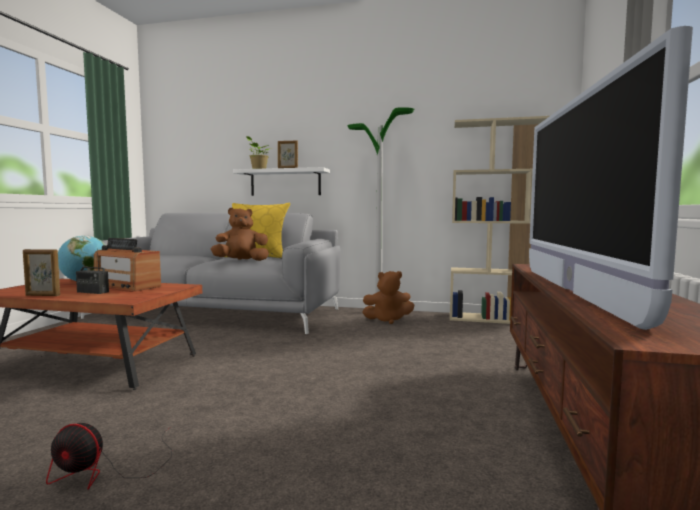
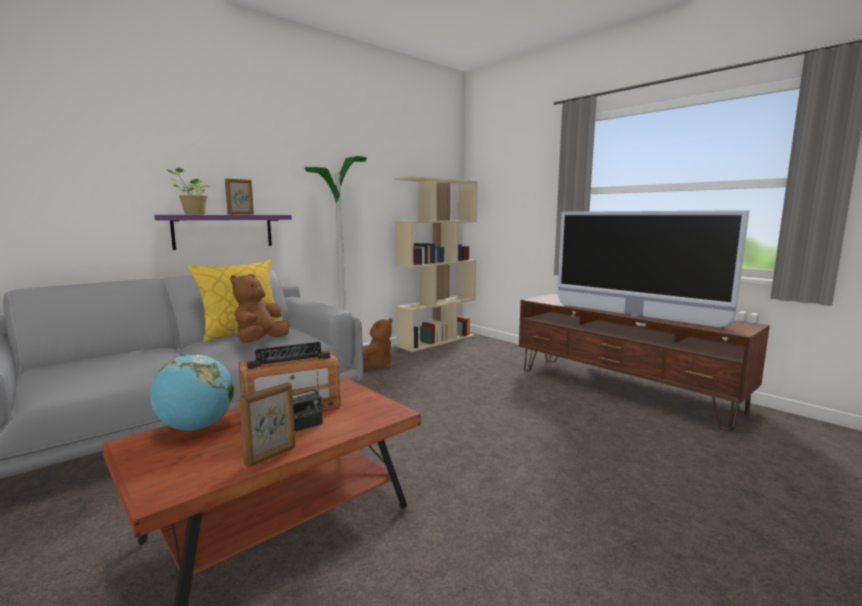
camera: 55 degrees left, 5 degrees up
(108, 470) = (575, 538): fan -> none
(285, 182) = (224, 231): white shelf -> purple shelf

